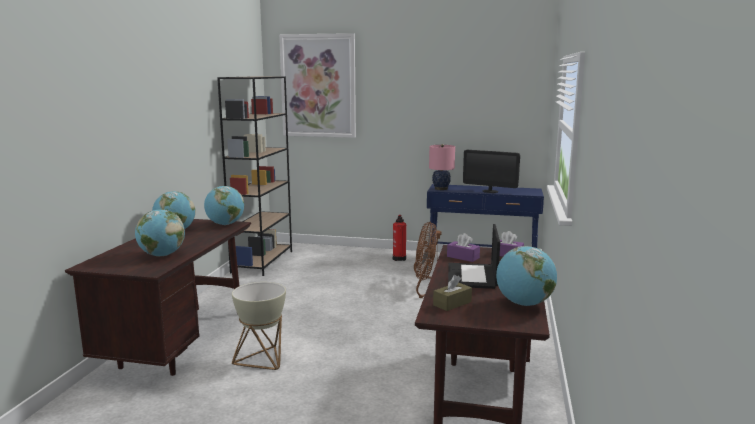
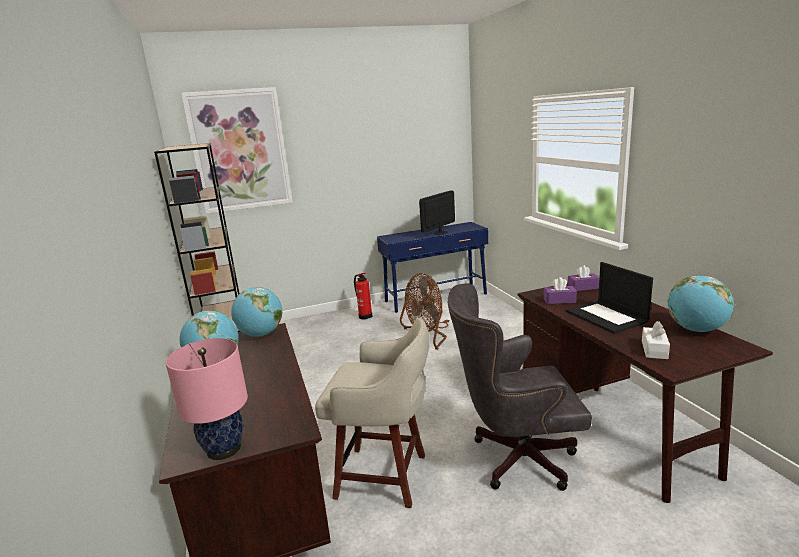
camera: 30 degrees left, 5 degrees up
(162, 255) = (264, 402): globe -> none
(262, 361) = (386, 477): planter -> beige stool
(363, 387) = (516, 459): none -> grey office chair
(441, 188) = (395, 239): pink table lamp -> pink table lamp (224, 449)
(452, 303) = (654, 350): brown tissue box -> white tissue box
(490, 191) = (440, 232): monitor -> monitor turned 135 degrees clockwise

